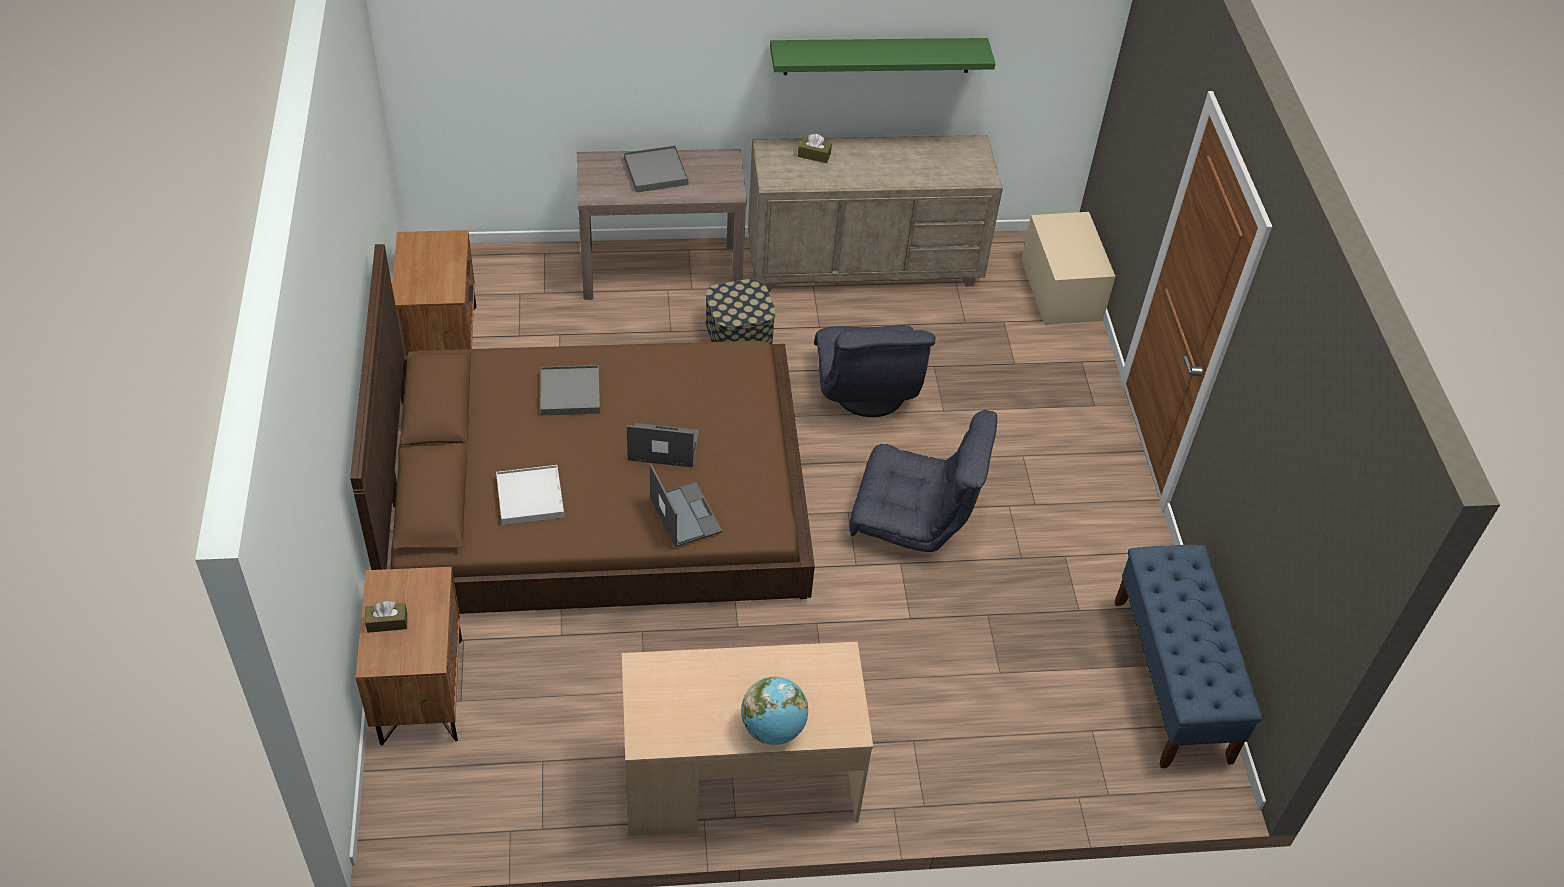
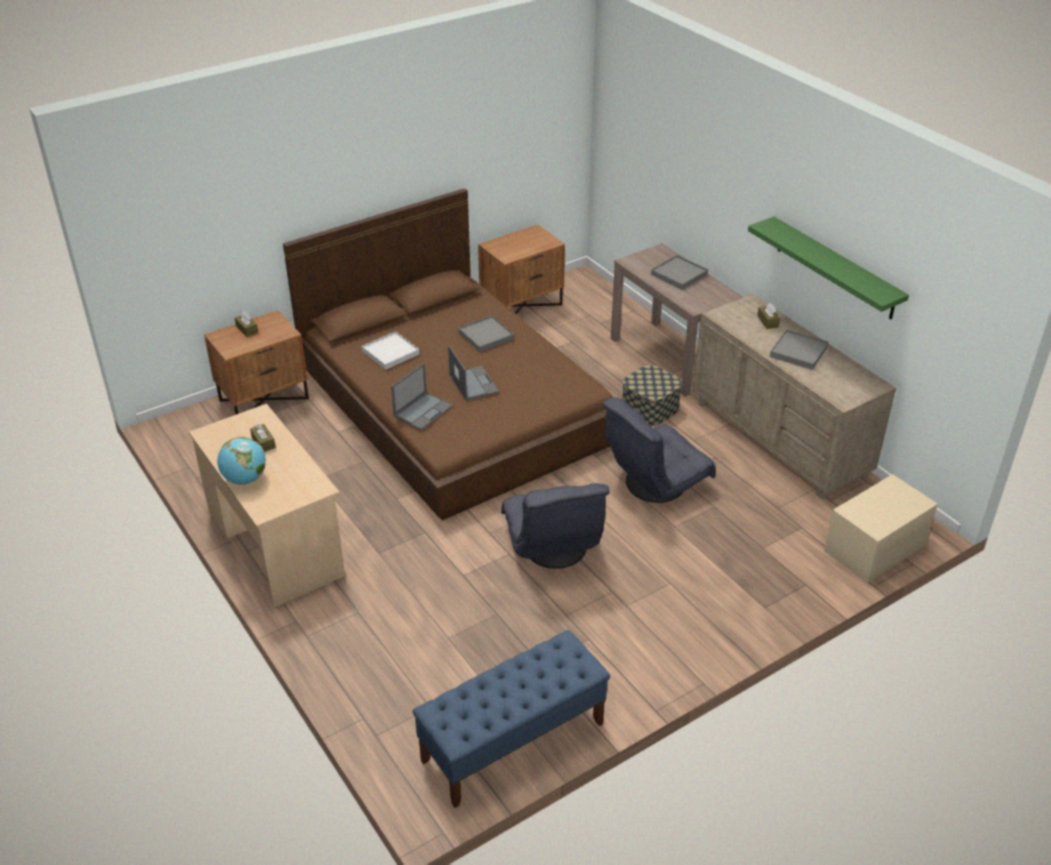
camera: 65 degrees right, 10 degrees down
(708, 684) = (263, 443): none -> brown tissue box
(884, 163) = (798, 352): none -> grey tray

